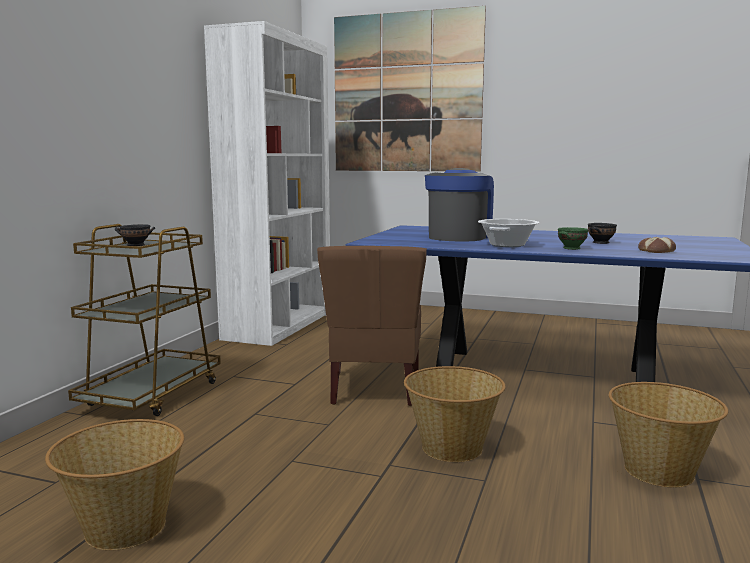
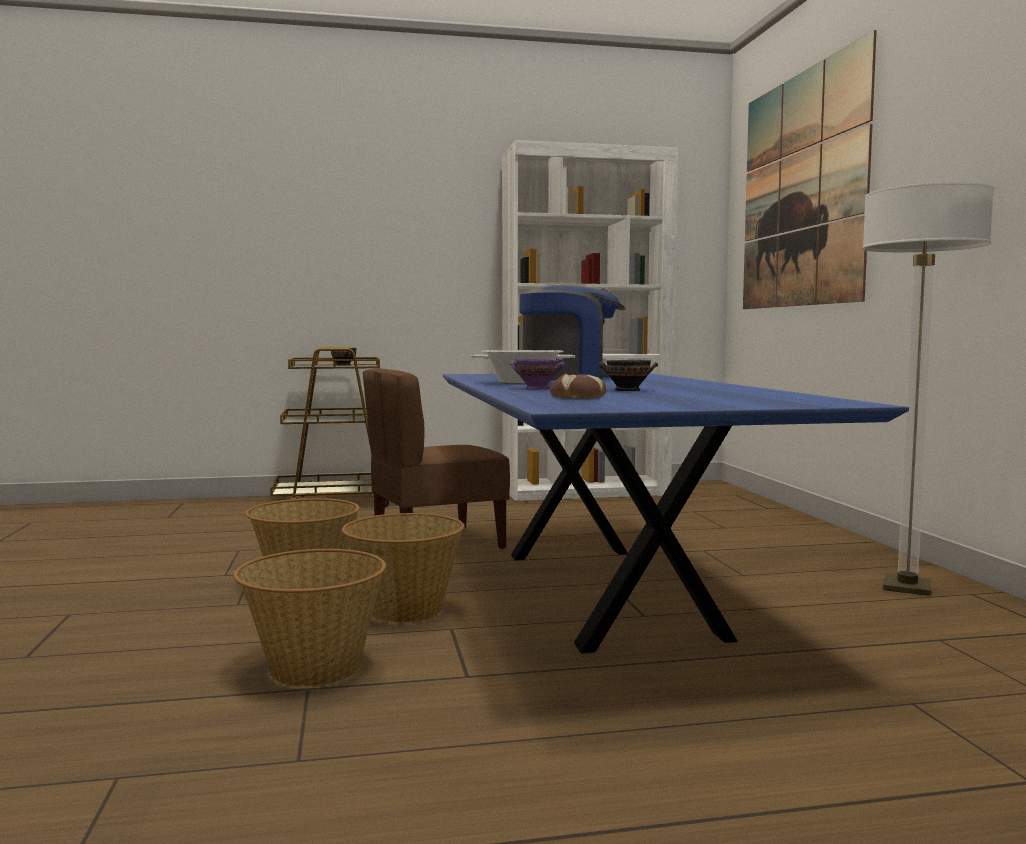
camera: 60 degrees right, 5 degrees down
(124, 527) = (109, 539): basket -> basket (404, 610)
(572, 248) = (537, 388): green bowl -> purple bowl
(579, 327) = (907, 587): none -> floor lamp

